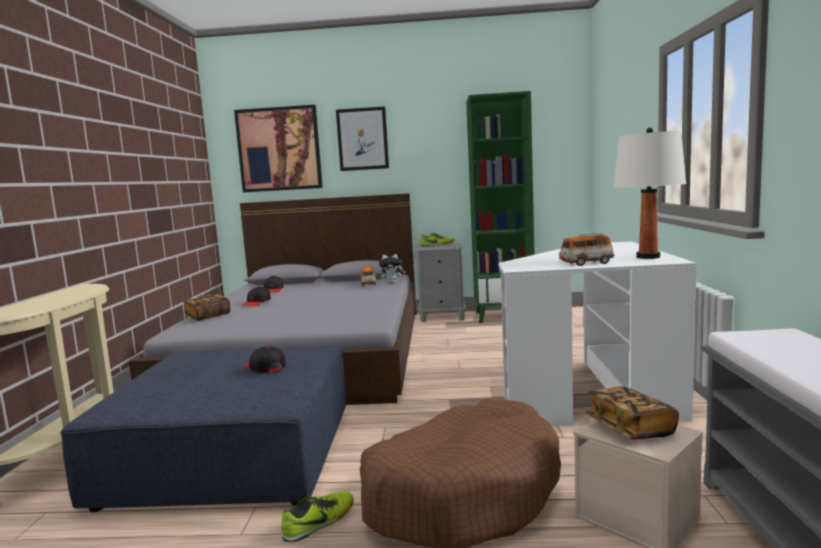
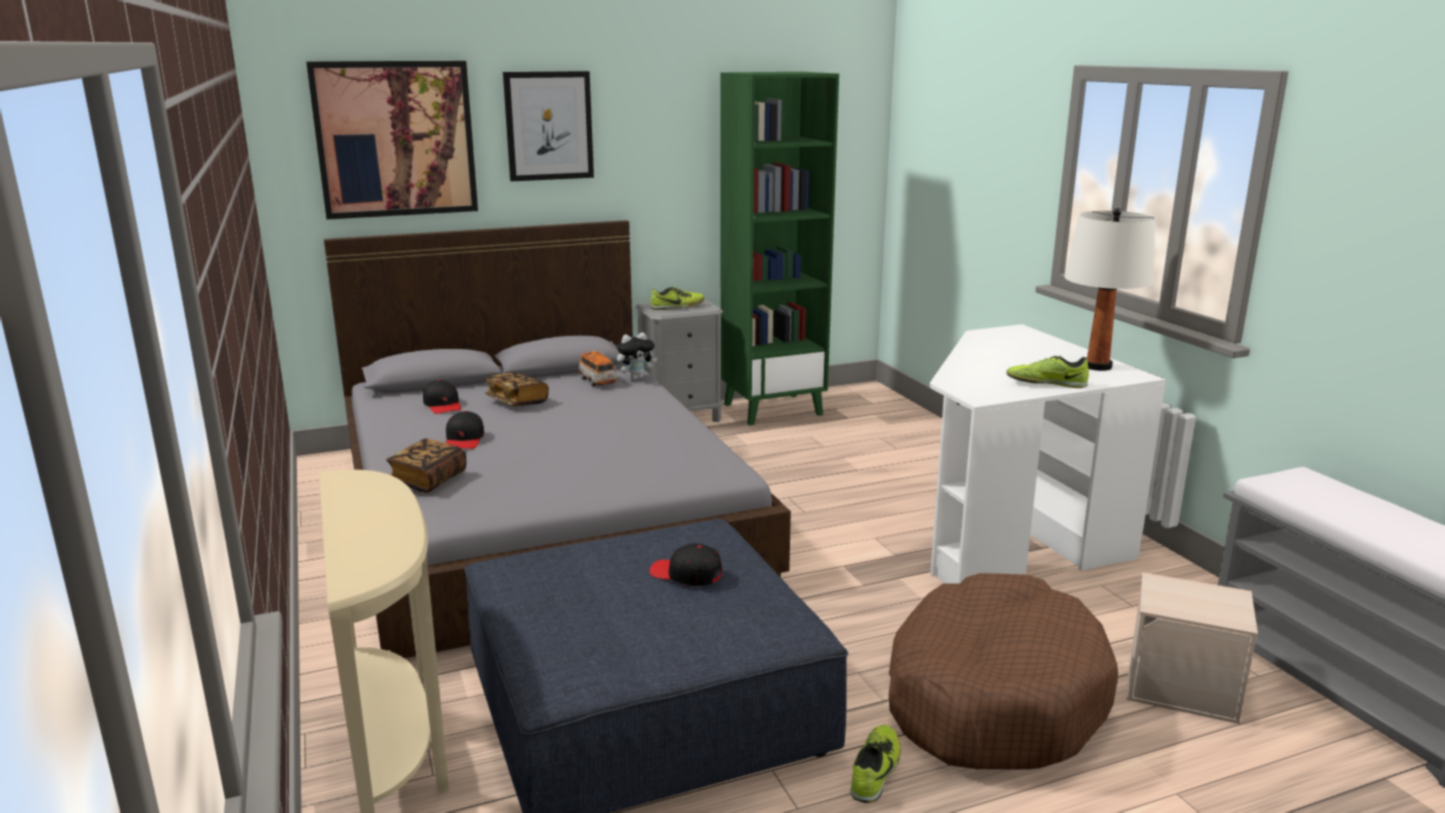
camera: 25 degrees left, 10 degrees up
(586, 263) = (1046, 383): toy car -> shoe
(630, 429) = (1188, 598): book -> book (517, 401)

